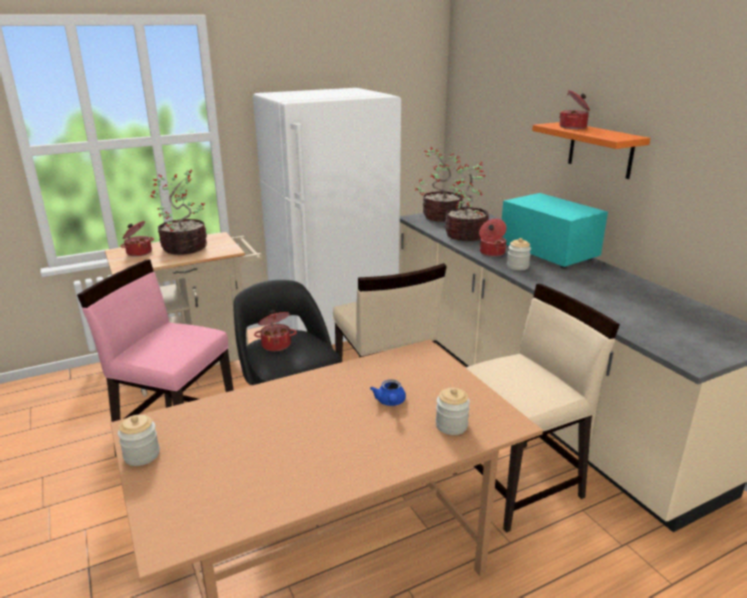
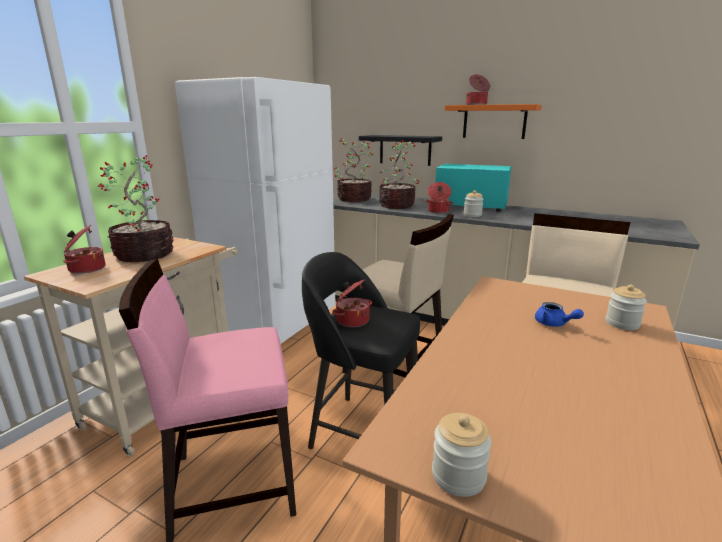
camera: 35 degrees left, 5 degrees down
(515, 166) = (405, 150): none -> black shelf

